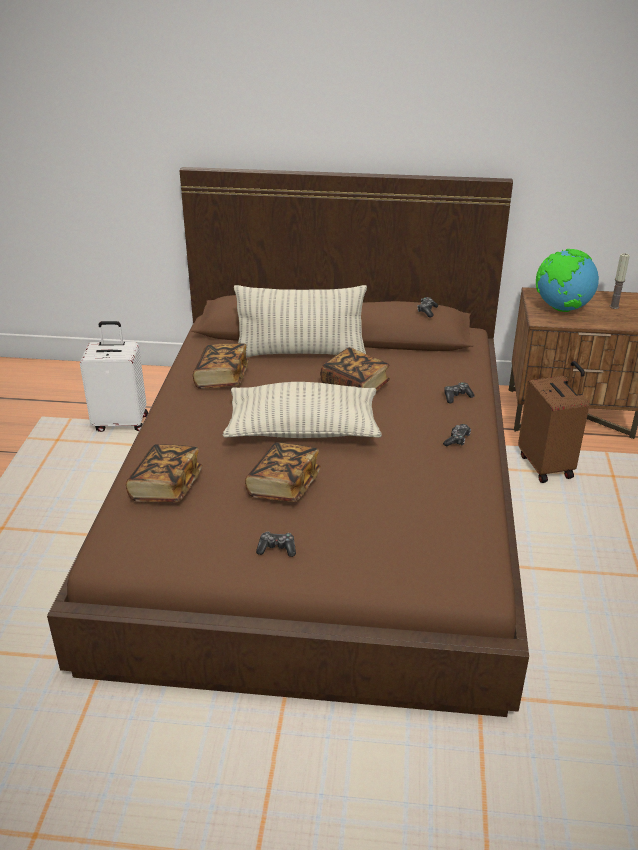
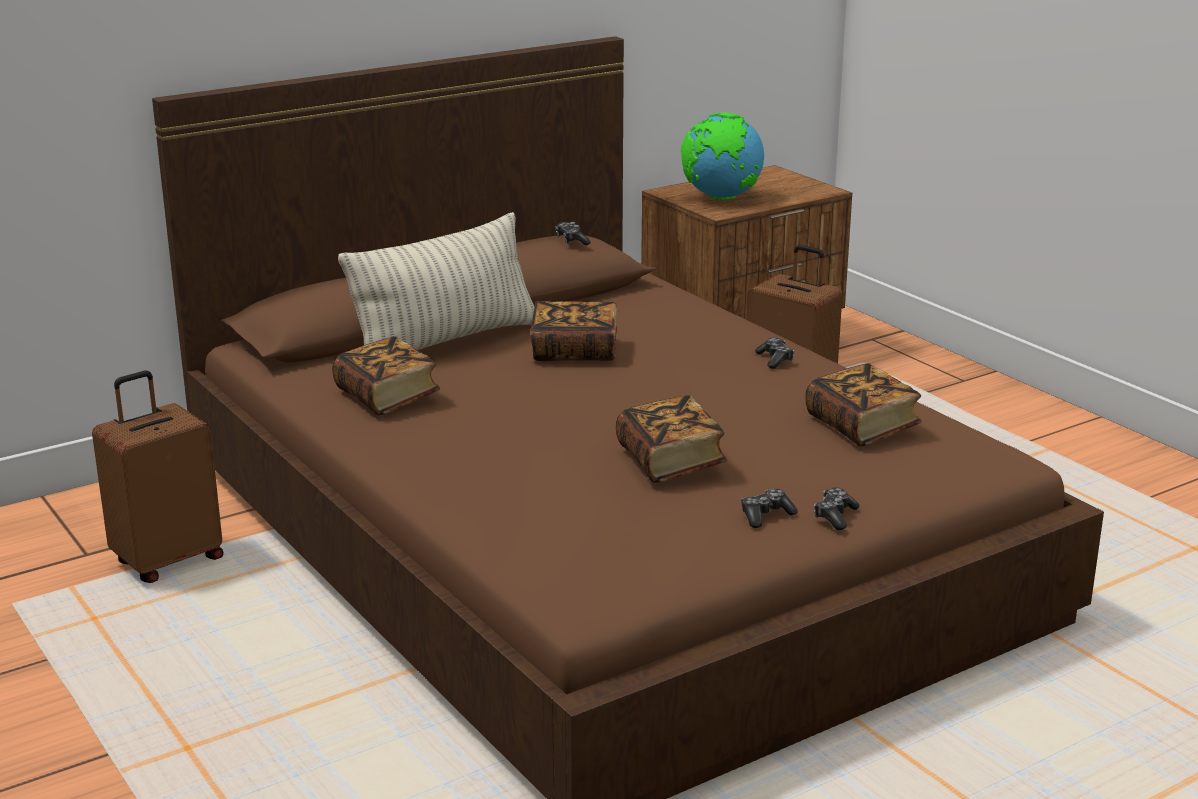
camera: 40 degrees left, 10 degrees down
(121, 422) = (167, 560): white suitcase -> brown suitcase
(166, 487) = (533, 516): book -> book (862, 426)
(303, 430) = (593, 409): pillow -> none
(457, 396) = (705, 324): game controller -> game controller (835, 516)
(614, 306) = (769, 183): candle -> none

